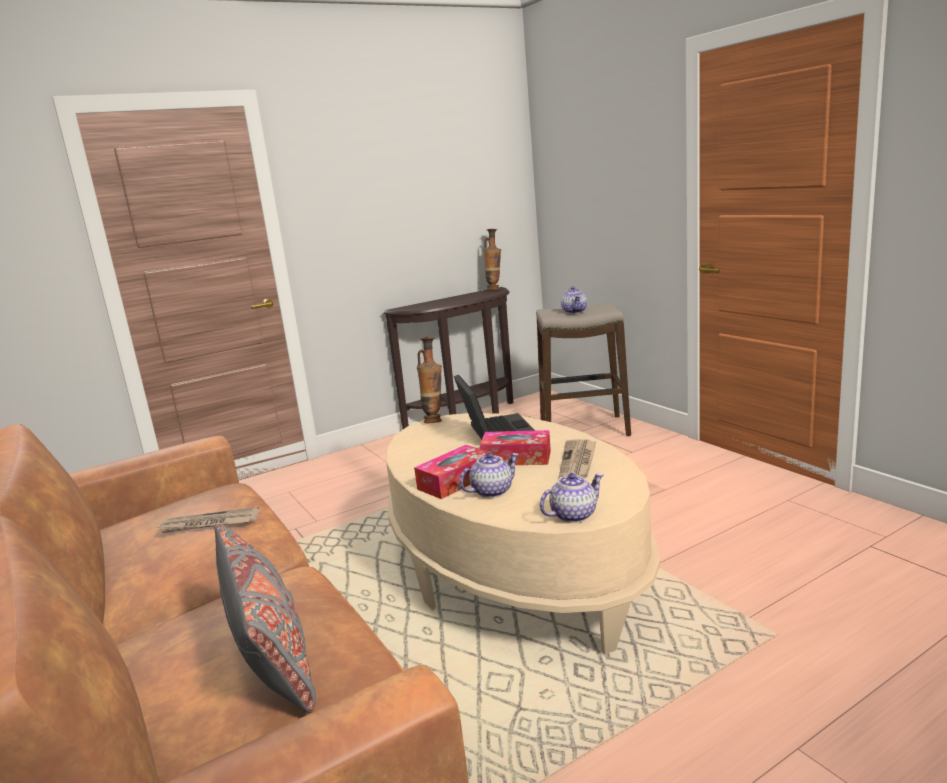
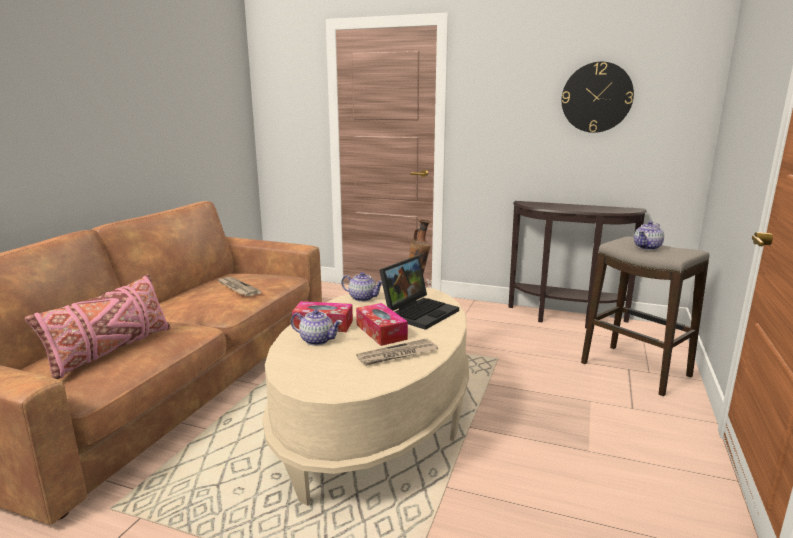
camera: 50 degrees right, 0 degrees up
(270, 654) = (111, 351): grey pillow -> pink pillow
(438, 182) = (596, 97): none -> wall clock
(495, 290) = (628, 209): vase -> none
(573, 515) = (300, 378): teapot -> teapot (363, 298)

